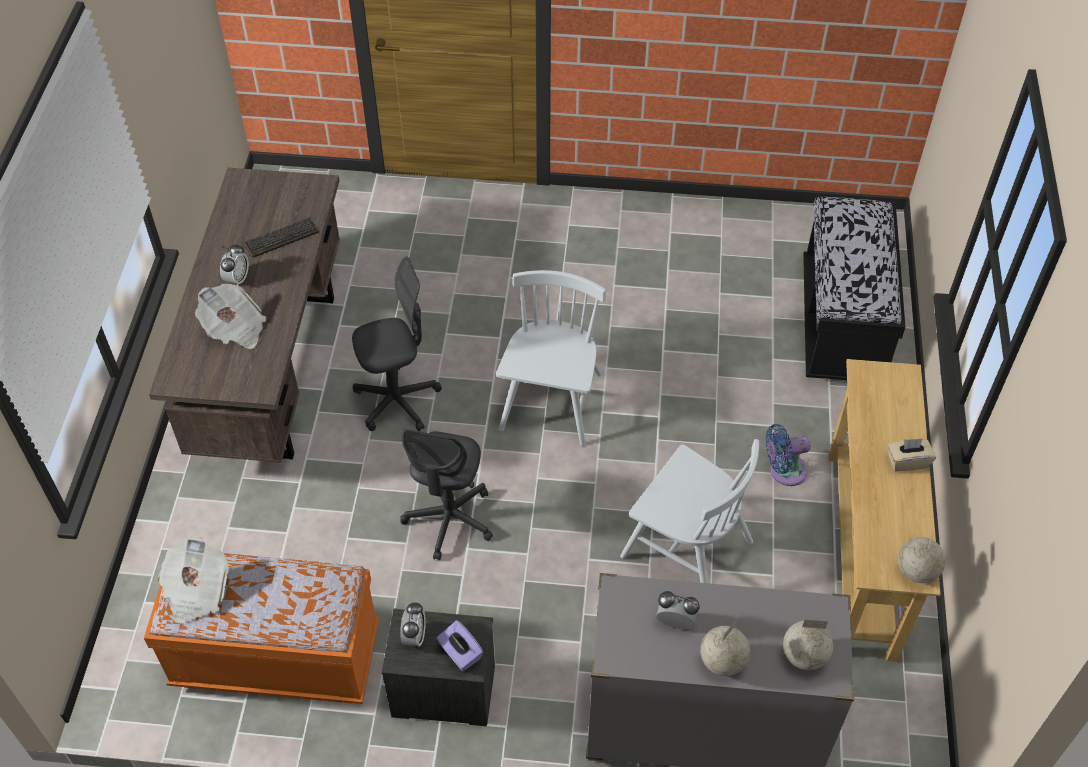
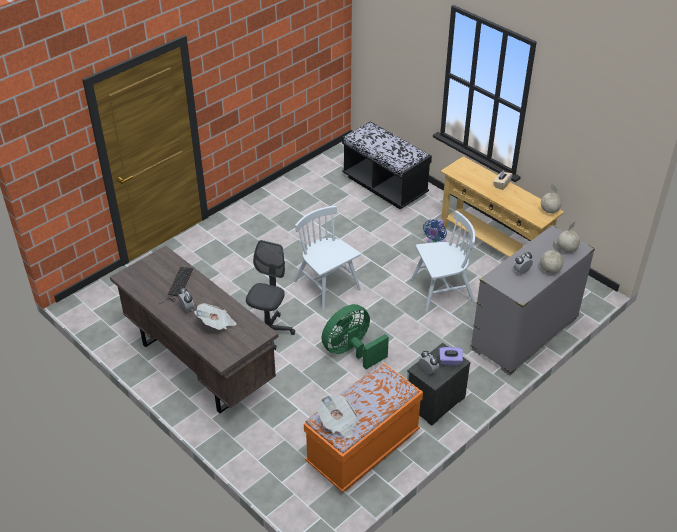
camera: 50 degrees left, 10 degrees down
(449, 520) = (352, 351): grey office chair -> green fan

